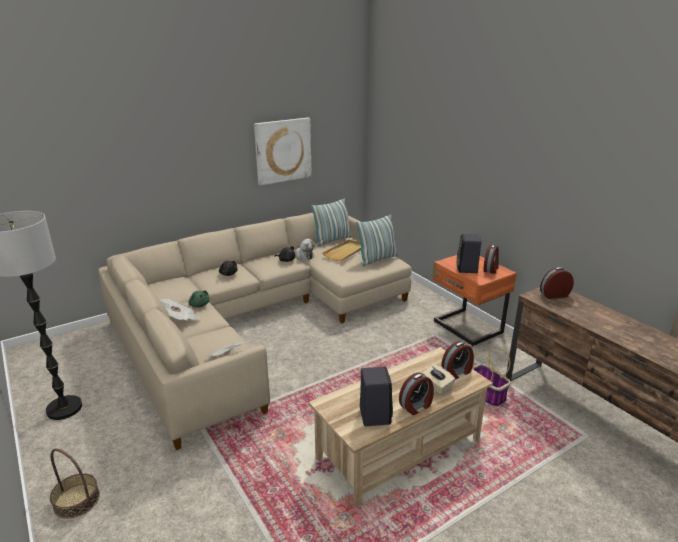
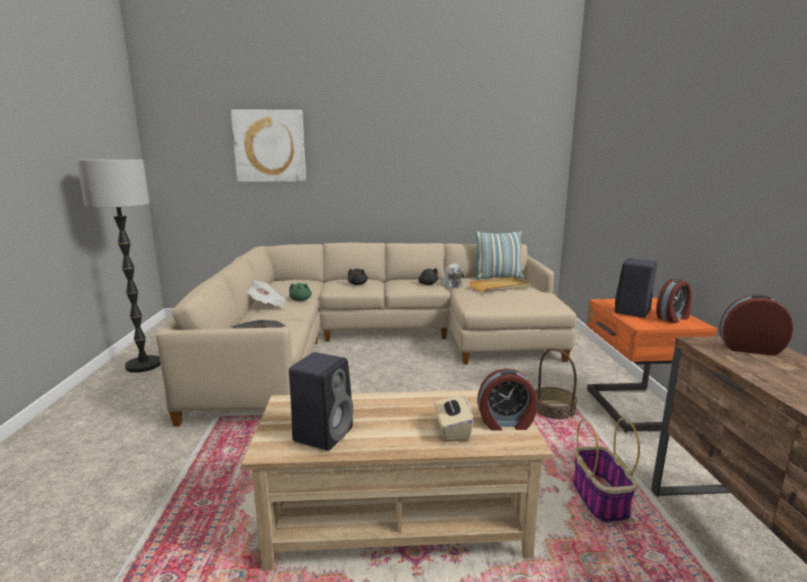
camera: 30 degrees right, 10 degrees down
(76, 500) = (51, 437): basket -> basket (553, 409)
(283, 150) = (456, 170): picture -> picture (269, 146)
(377, 259) = (534, 299): pillow -> none
(416, 406) = (393, 443): alarm clock -> none

